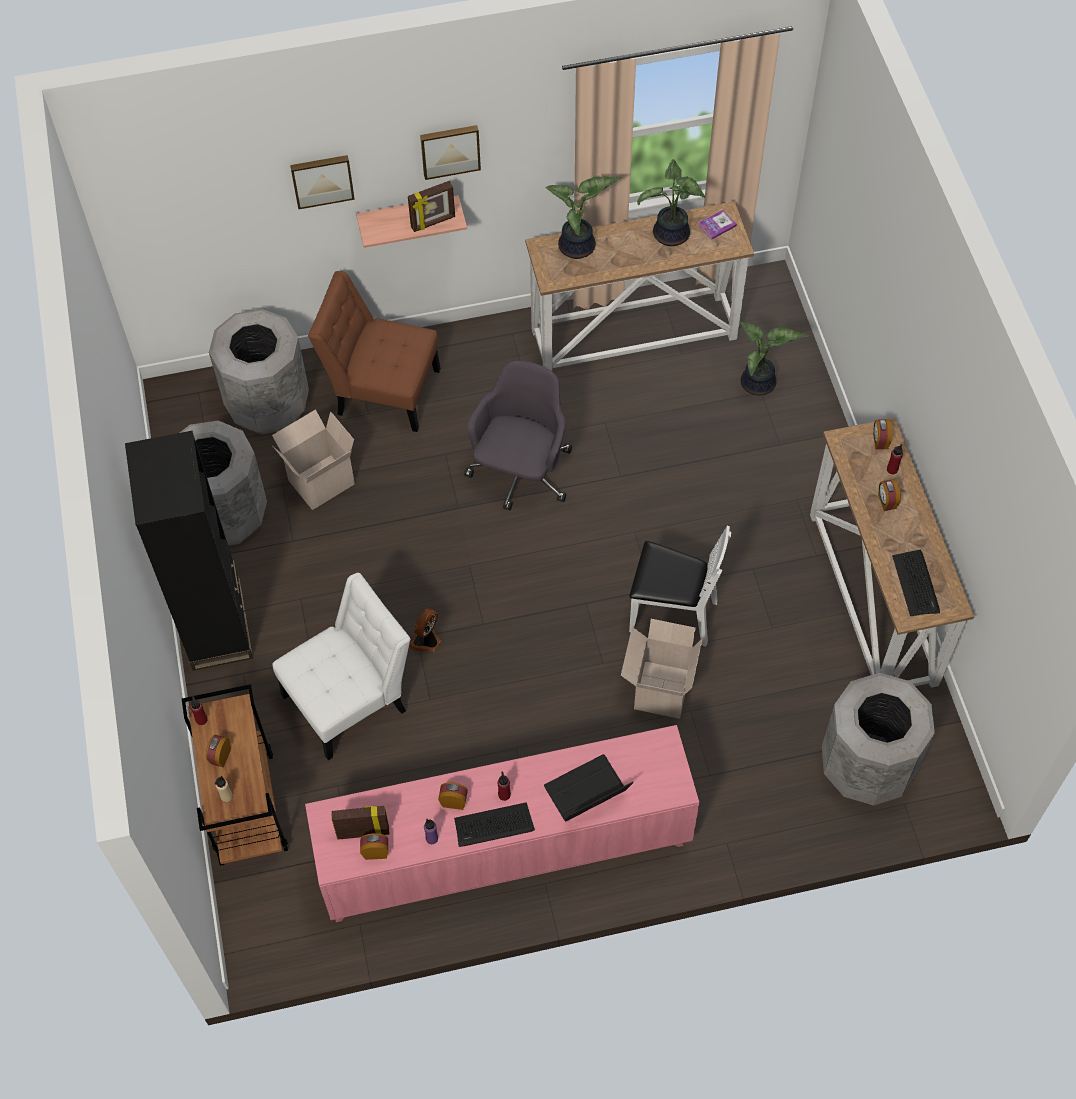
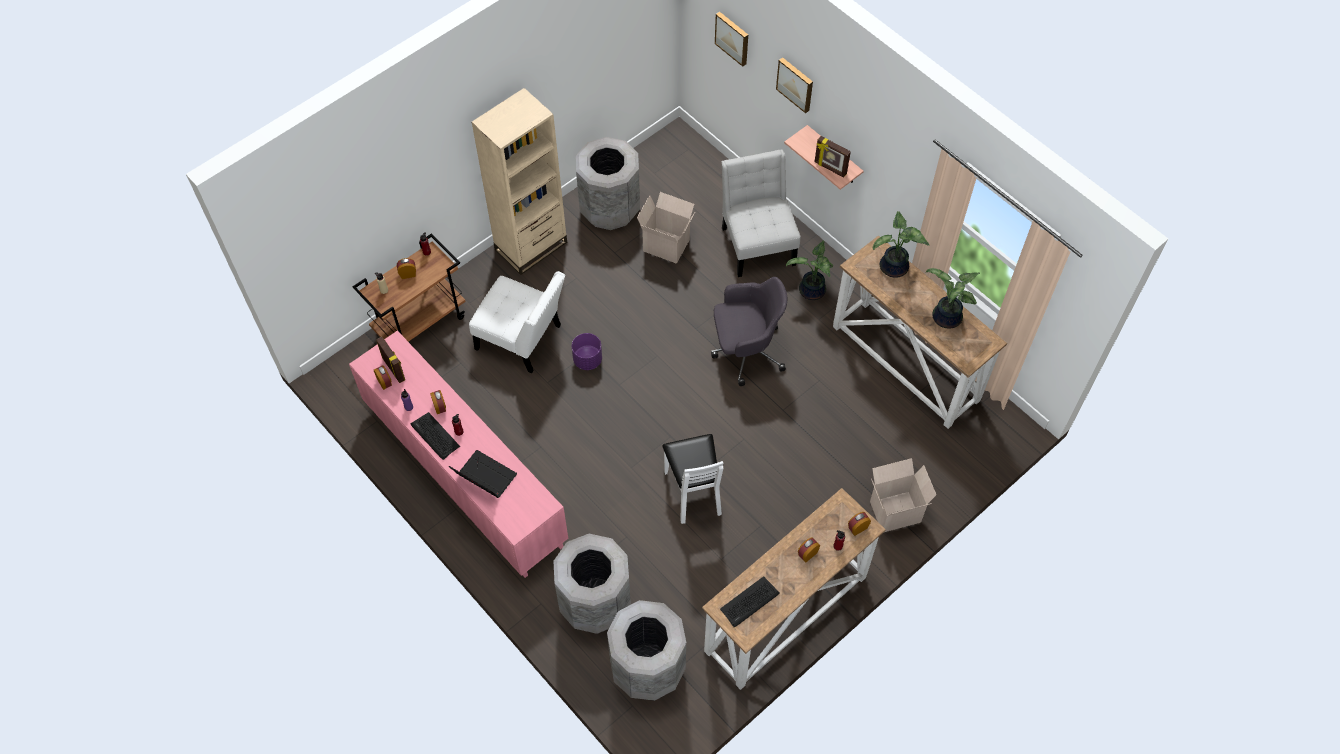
camera: 60 degrees right, 0 degrees up
(217, 627) = (531, 246): black bookcase -> beige bookcase
(267, 405) = (704, 188): grey trash can -> grey trash can (595, 602)
(382, 390) = (757, 242): brown chair -> white chair
(427, 641) = (587, 360): fan -> purple planter
(450, 150) = (867, 135): picture -> picture (733, 38)
(660, 688) = (632, 510): cardboard box -> cardboard box (895, 510)
(717, 225) = (976, 342): book -> none
(759, 385) = (918, 461): potted plant -> potted plant (811, 292)

